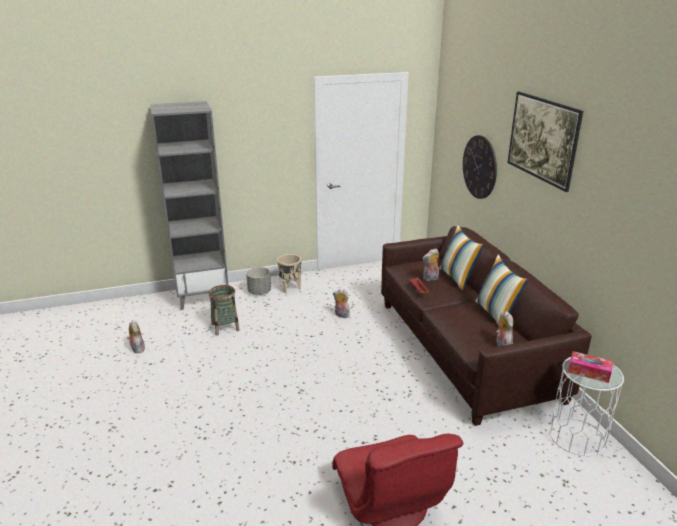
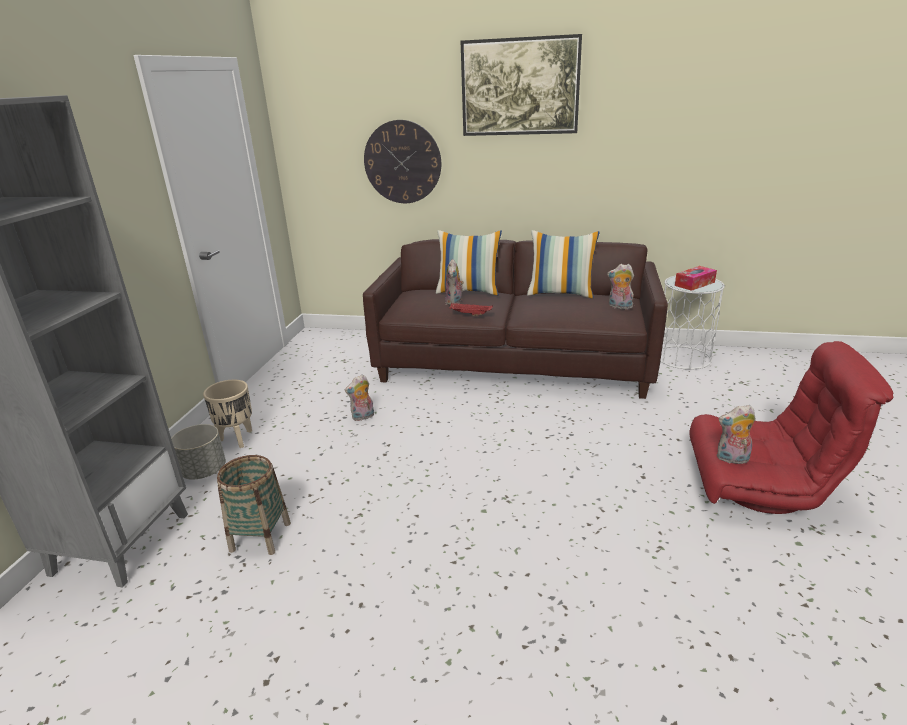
camera: 60 degrees left, 0 degrees up
(137, 349) = (182, 698): plush toy -> plush toy (732, 459)

